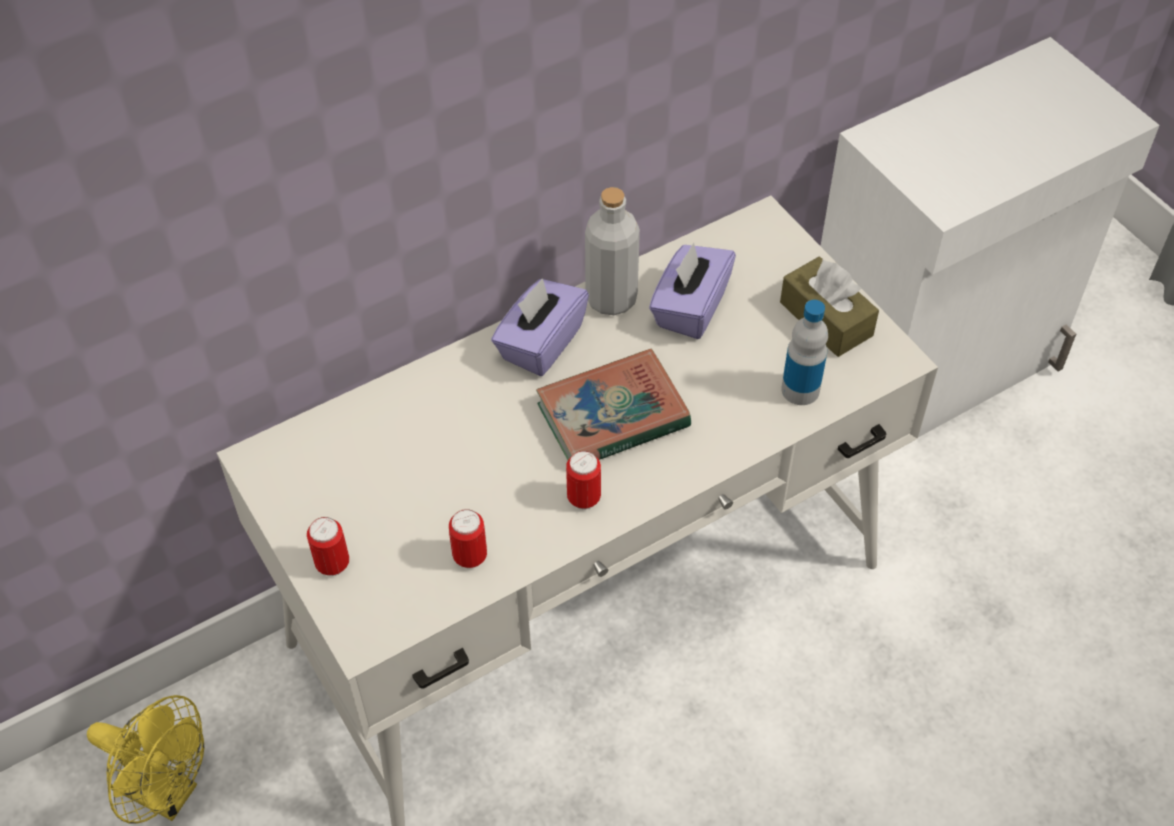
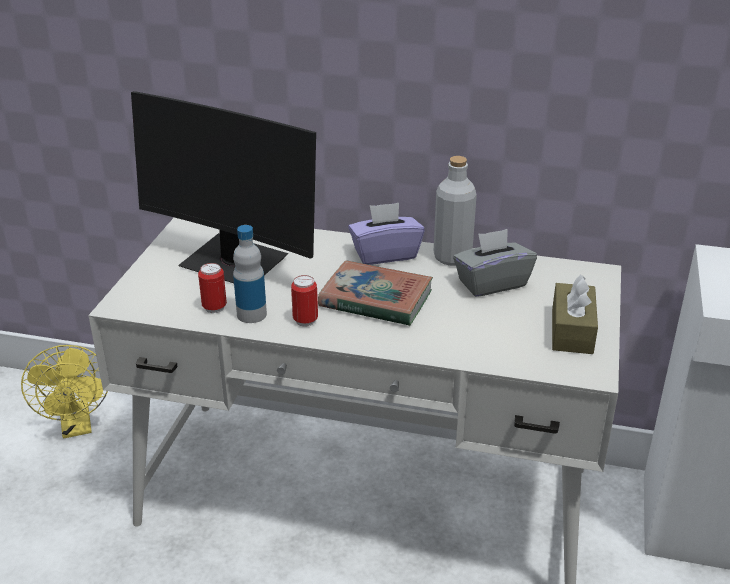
camera: 45 degrees right, 20 degrees down
(332, 564) = (154, 273): can -> none
(400, 479) = (234, 263): none -> monitor
(690, 308) = (491, 283): purple tissue box -> grey tissue box
(800, 390) = (503, 350): bottle -> bottle (251, 314)

